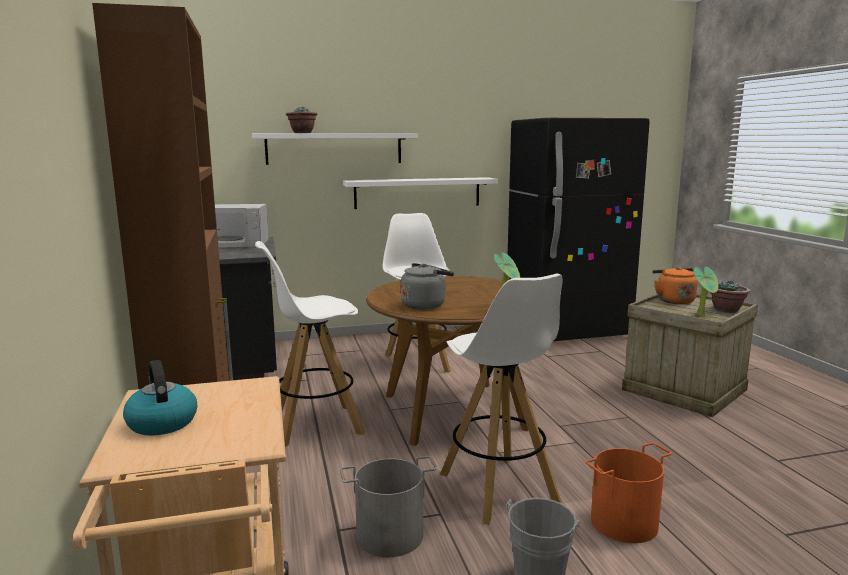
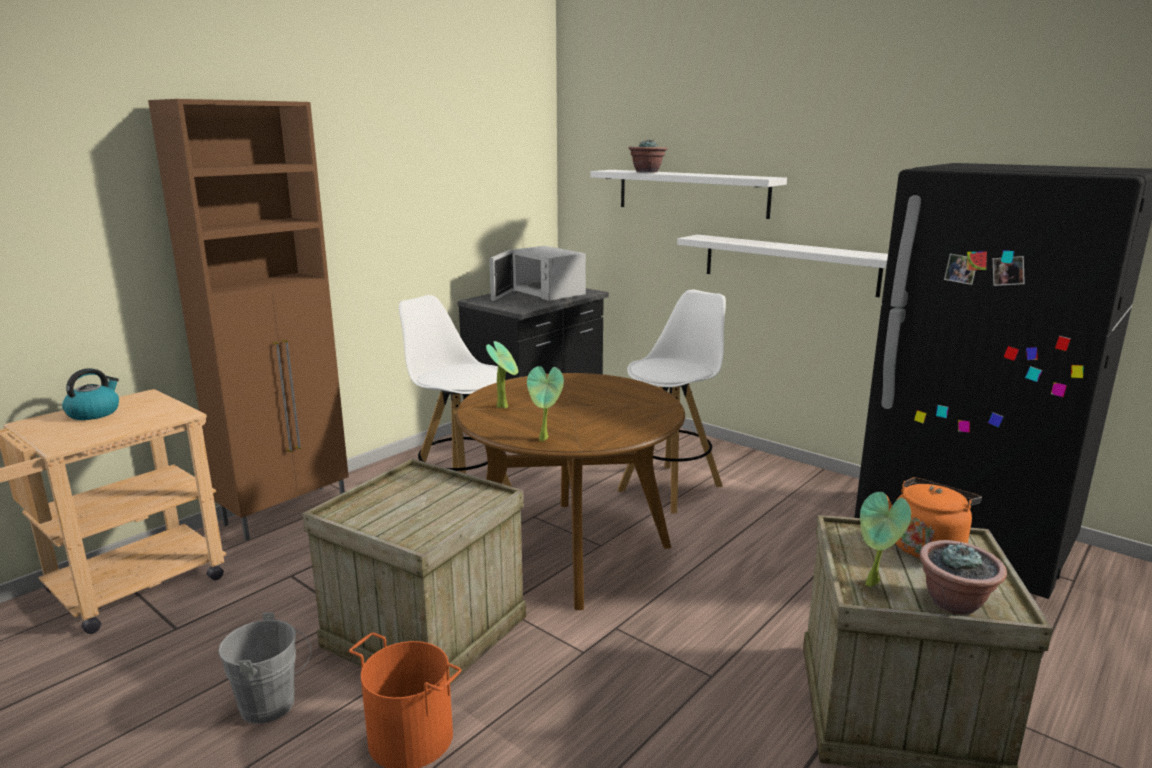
camera: 55 degrees right, 5 degrees up
(389, 534) = (298, 601): grey bucket -> none
(425, 305) = (504, 406): grey kettle -> potted plant
(499, 488) = (422, 631): white stool -> crate

